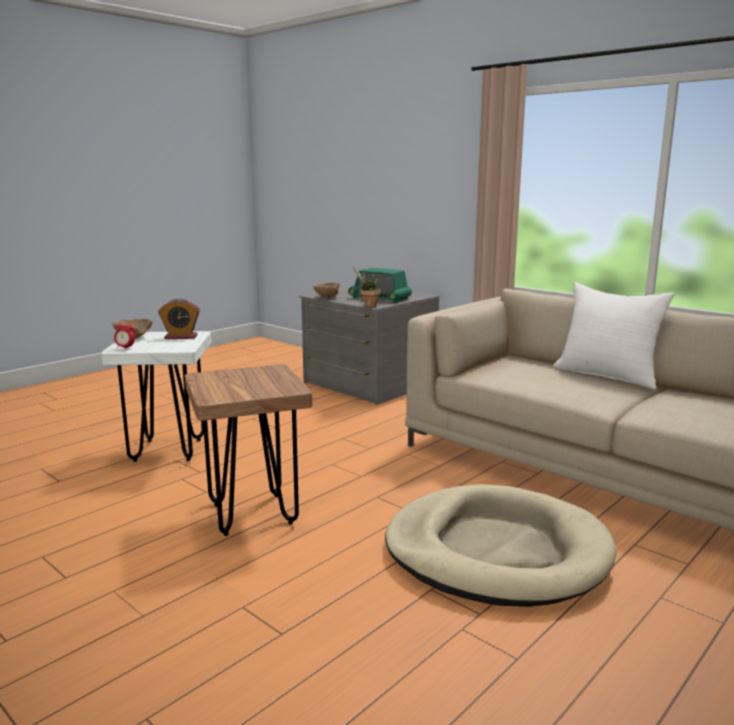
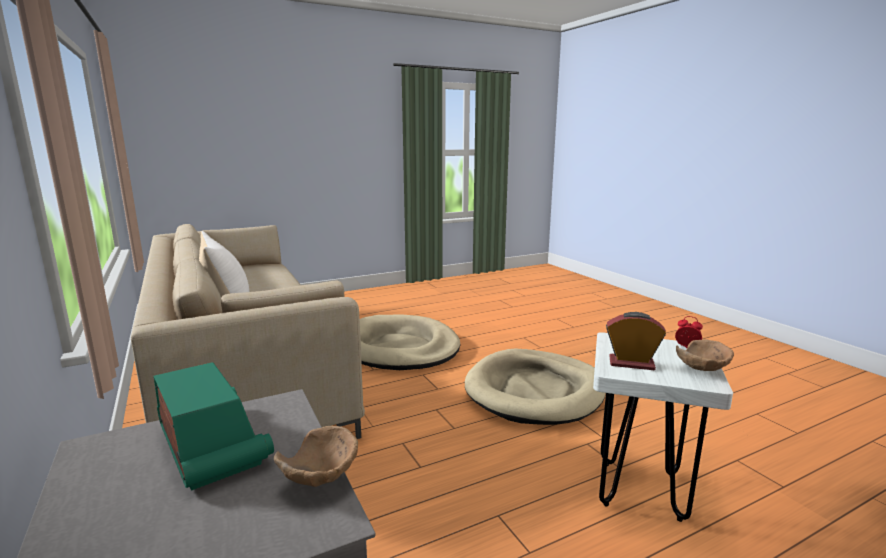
camera: 160 degrees left, 0 degrees up
(252, 514) = (535, 391): brown stool -> beige dog bed
(368, 305) = (293, 405): potted plant -> none

